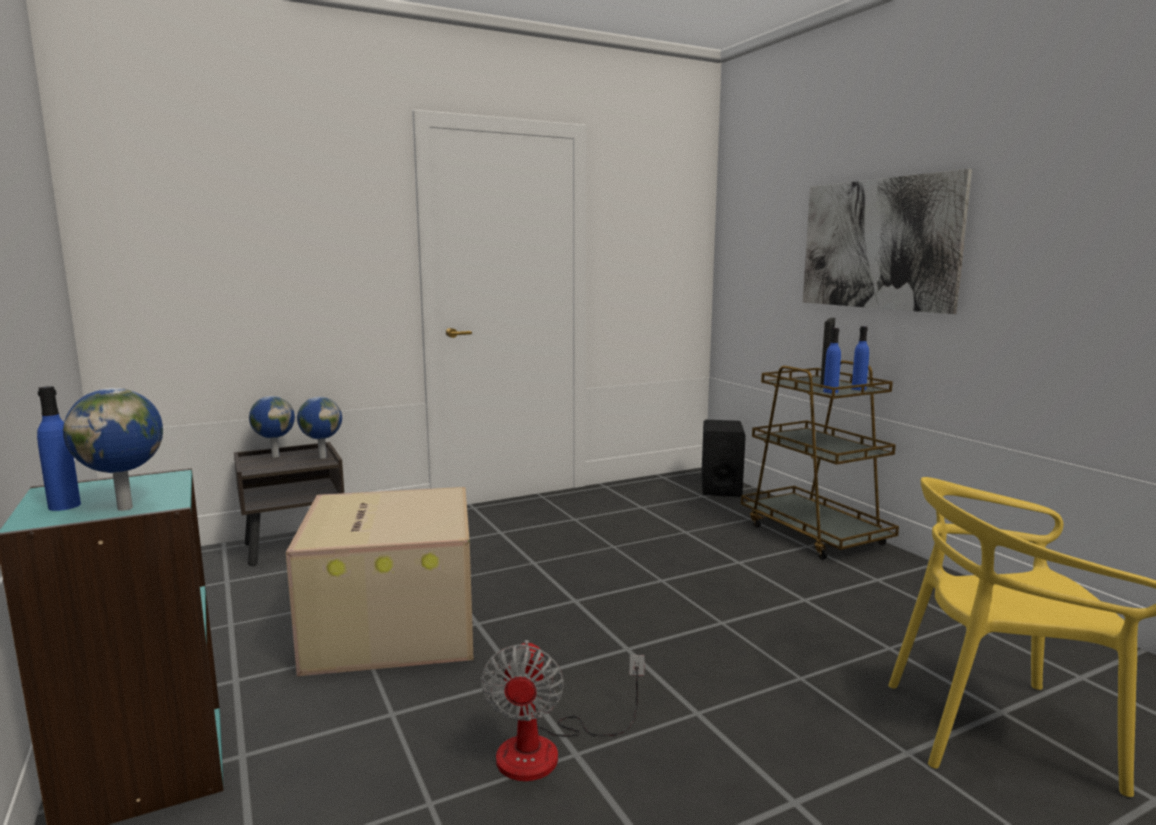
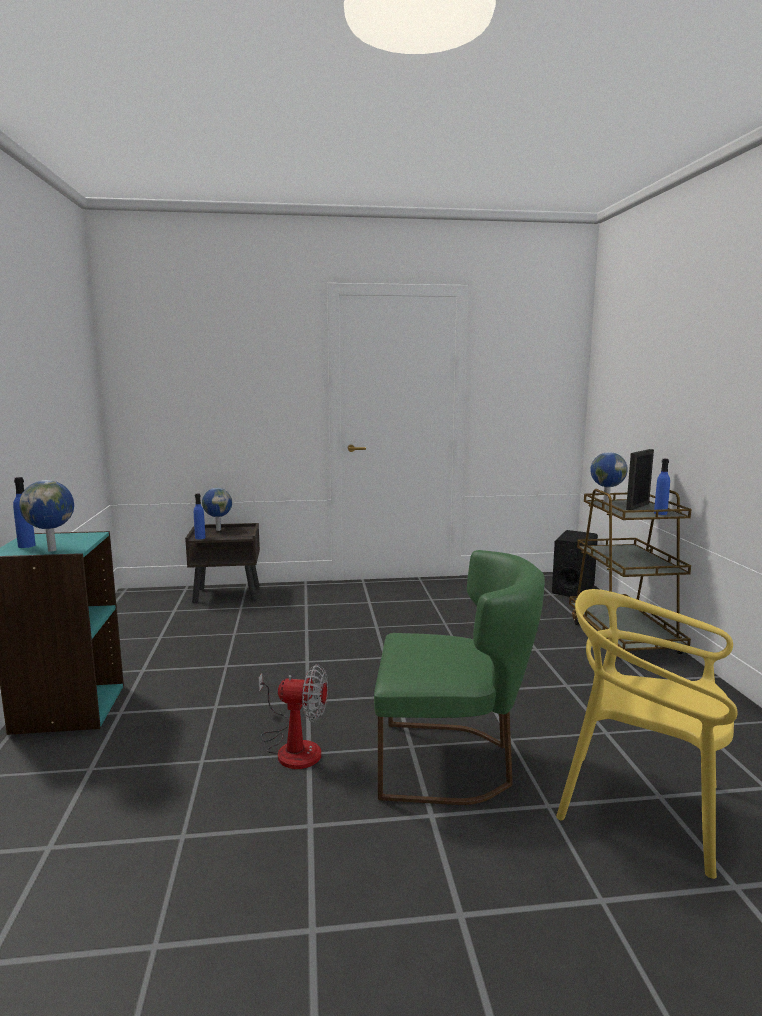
camera: 20 degrees right, 0 degrees up
(322, 457) = (246, 533): globe -> globe (605, 502)
(390, 625) = (251, 653): cardboard box -> none
(548, 750) = (293, 747): fan -> fan turned 105 degrees counterclockwise
(762, 723) = (453, 762): none -> green chair
(830, 392) = (629, 514): blue bottle -> blue bottle (200, 538)
(878, 244) = (690, 386): picture -> none

